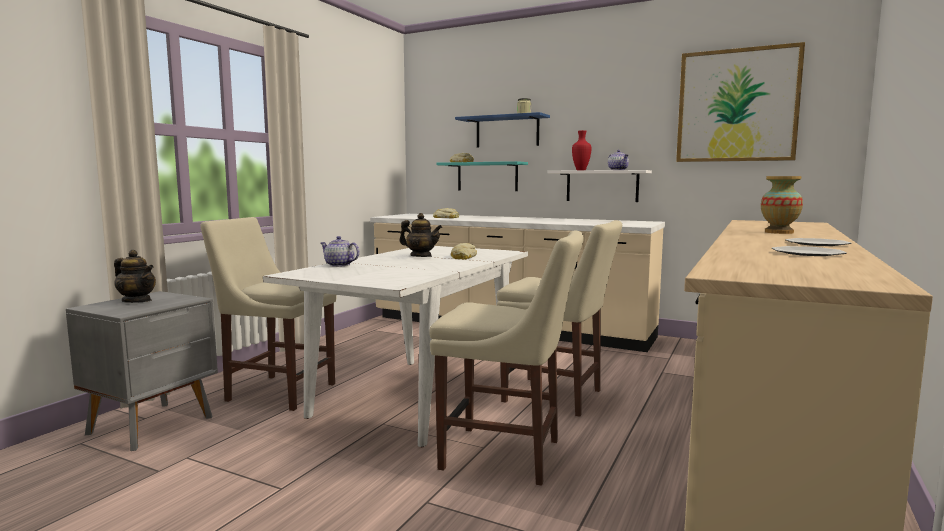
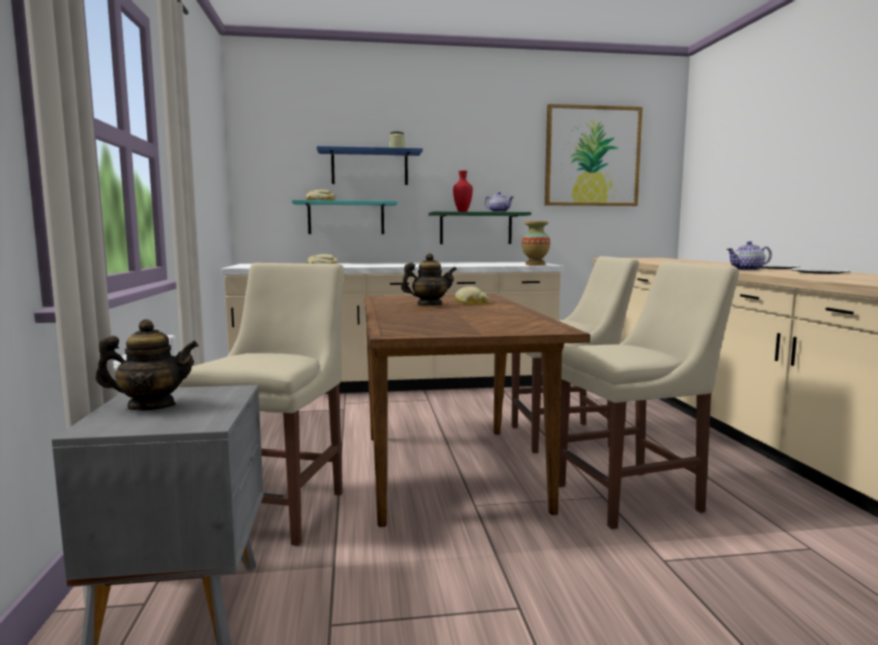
camera: 35 degrees left, 0 degrees up
(277, 391) = (278, 508): beige chair -> beige chair turned 120 degrees clockwise
(339, 265) = (394, 320): teapot -> teapot (747, 269)
(416, 396) = (449, 469): white dining table -> brown dining table
(602, 186) = (476, 228): white shelf -> green shelf
(779, 232) = (694, 263): vase -> vase (535, 264)

